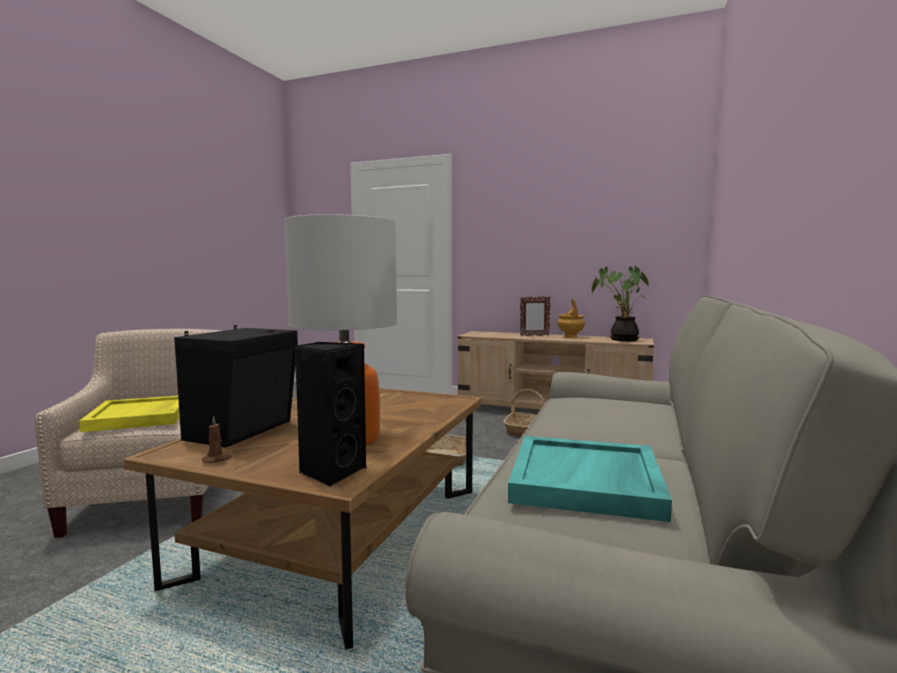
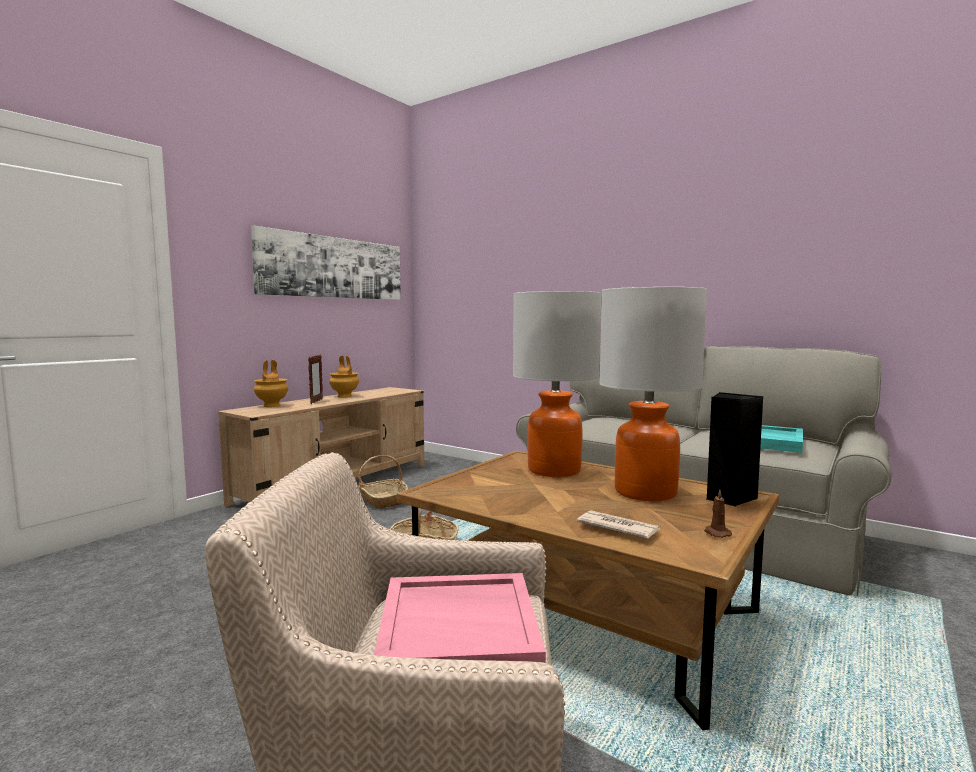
camera: 75 degrees left, 0 degrees up
(140, 417) = (460, 629): yellow tray -> pink tray
(244, 430) = (617, 527): black speaker -> newspaper
(414, 410) = (554, 470): none -> table lamp
(503, 333) = (272, 405): none -> brown vase
(589, 217) = (334, 267): none -> picture
(621, 339) = (385, 391): potted plant -> none

